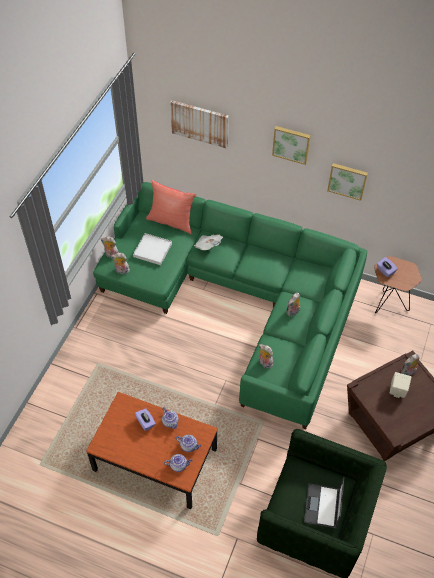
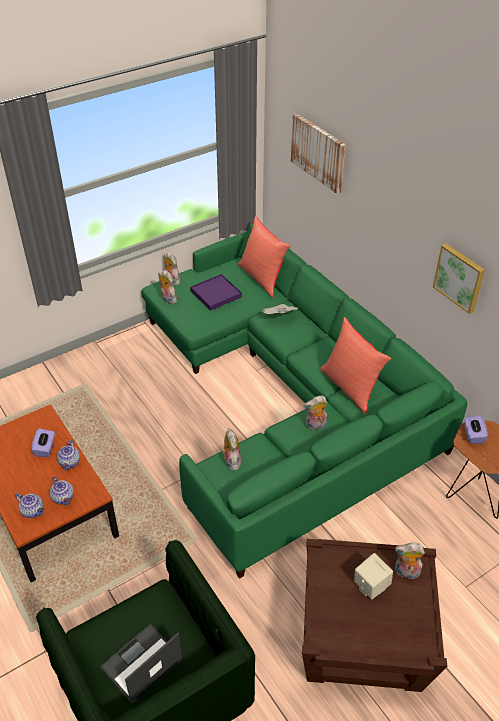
camera: 35 degrees right, 10 degrees down
(153, 250) = (216, 294): white tray -> purple tray
(291, 144) = (404, 202): picture -> none
(291, 274) = (350, 387): none -> red pillow

